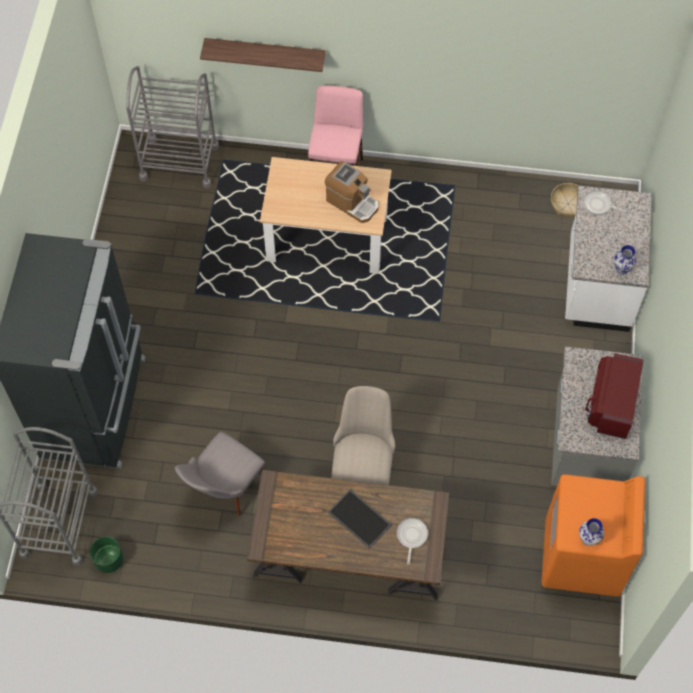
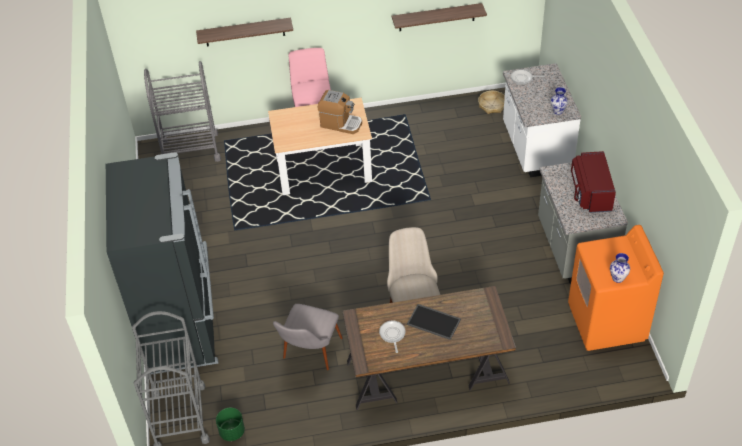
camera: 15 degrees left, 15 degrees down
(411, 536) = (479, 322): frying pan -> frying pan (392, 335)
(516, 90) = (436, 17): none -> shelf

